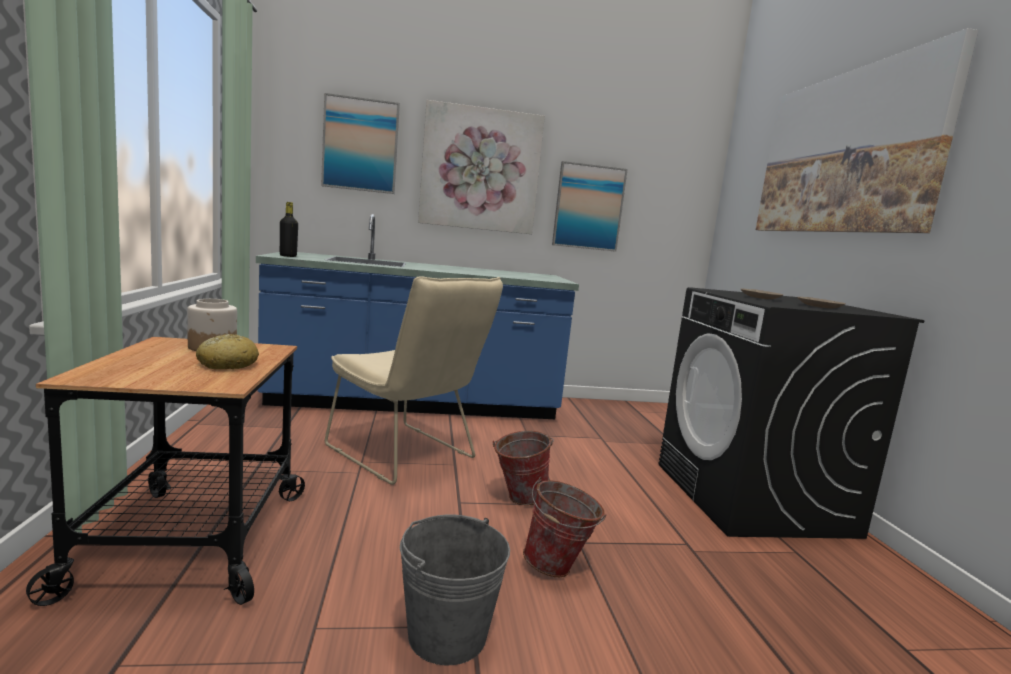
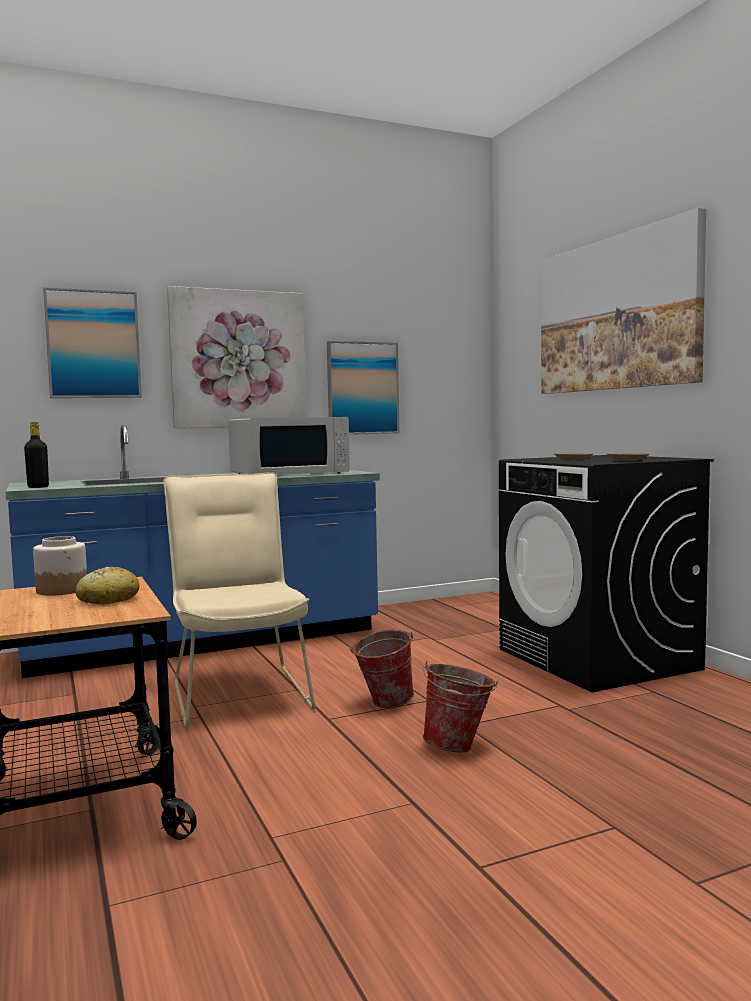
camera: 15 degrees left, 5 degrees down
(406, 455) = (239, 692): beige chair -> beige chair turned 135 degrees counterclockwise
(447, 635) = (395, 813): grey bucket -> none
(503, 273) = (289, 473): none -> white microwave

